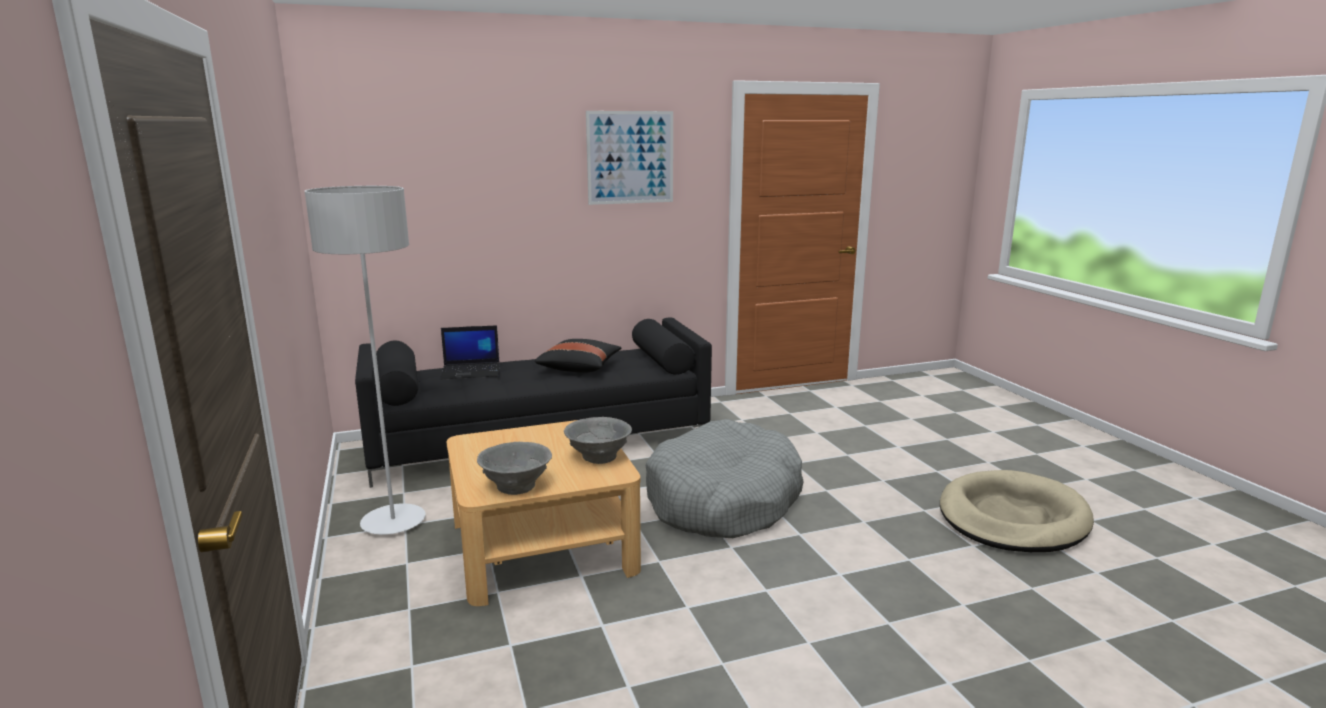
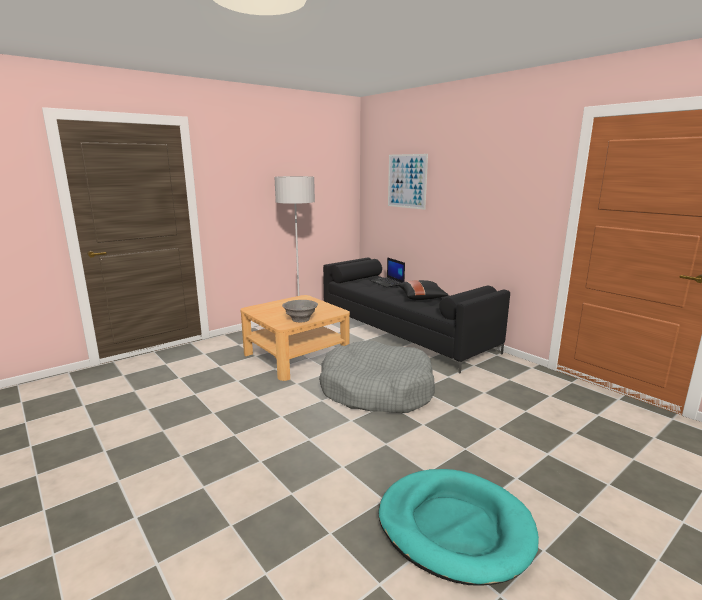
camera: 70 degrees right, 0 degrees up
(516, 486) = (261, 312): grey bowl -> none
(630, 157) = (497, 171): picture -> picture (407, 181)
(1012, 518) = (454, 527): beige dog bed -> turquoise dog bed

